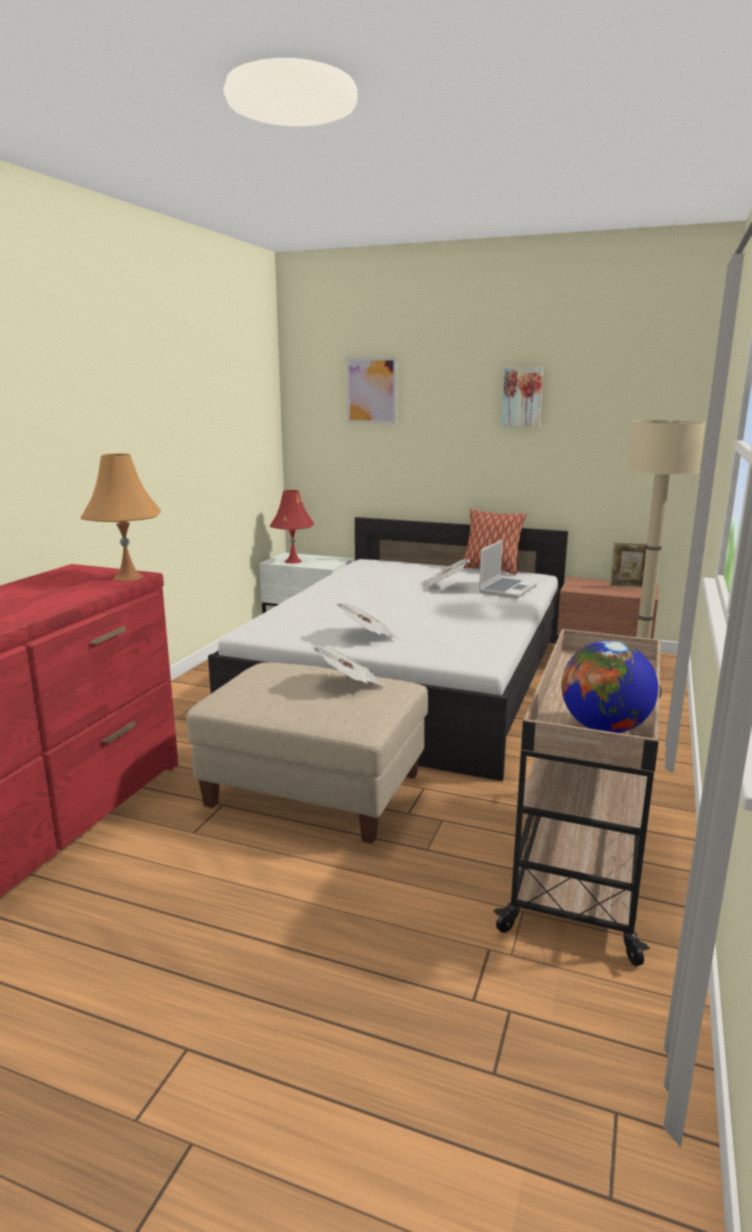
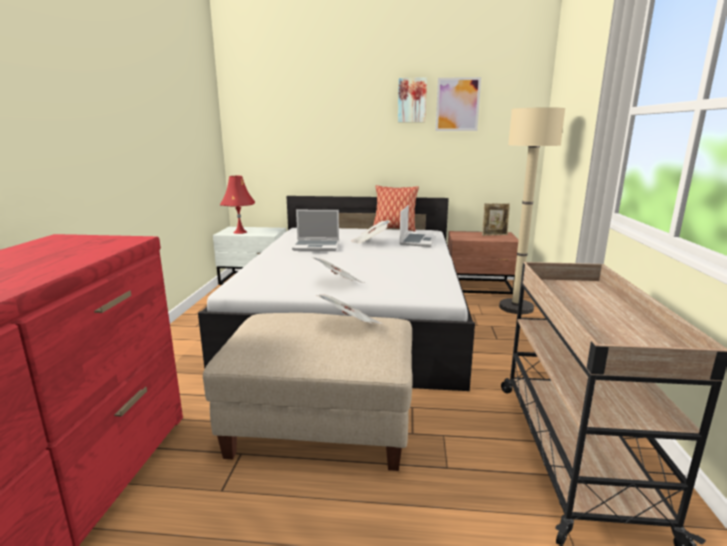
camera: 15 degrees left, 0 degrees up
(128, 577) = (124, 241): orange table lamp -> none
(371, 390) = (295, 96): picture -> picture (457, 104)
(371, 588) = (317, 246): none -> laptop
(604, 728) = (637, 343): globe -> none

